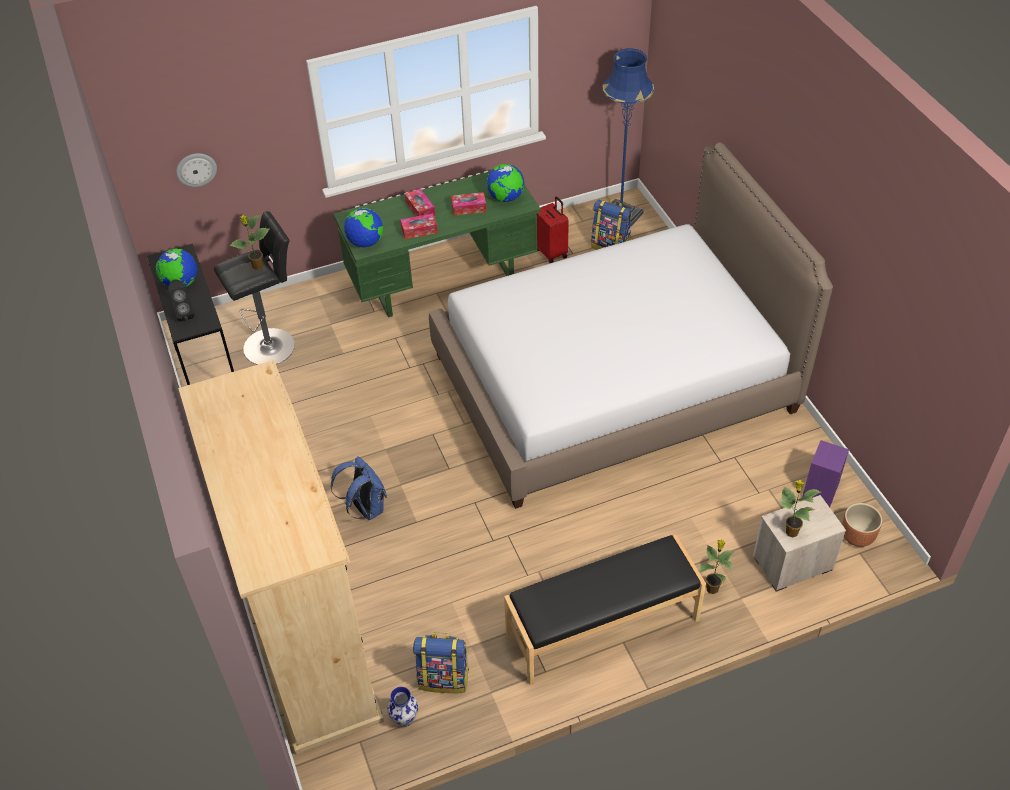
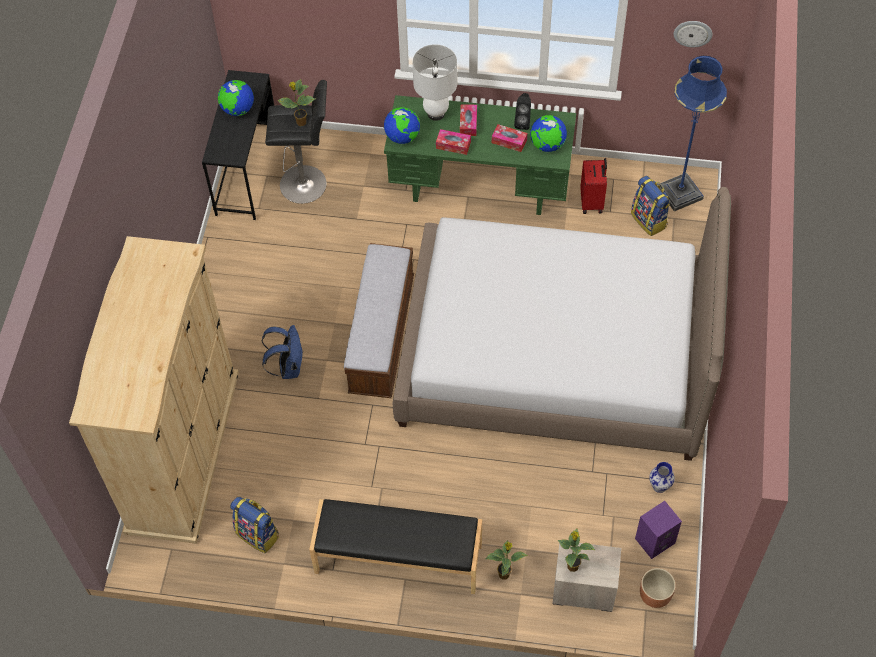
camera: 30 degrees right, 10 degrees up
(184, 313) = (224, 139): black speaker -> black speaker (523, 122)
(196, 169) = (283, 19): wall clock -> wall clock (693, 33)
(384, 213) = (436, 113): none -> white table lamp
(405, 718) = (212, 549): vase -> vase (660, 486)
(439, 439) = (381, 335): none -> bench

